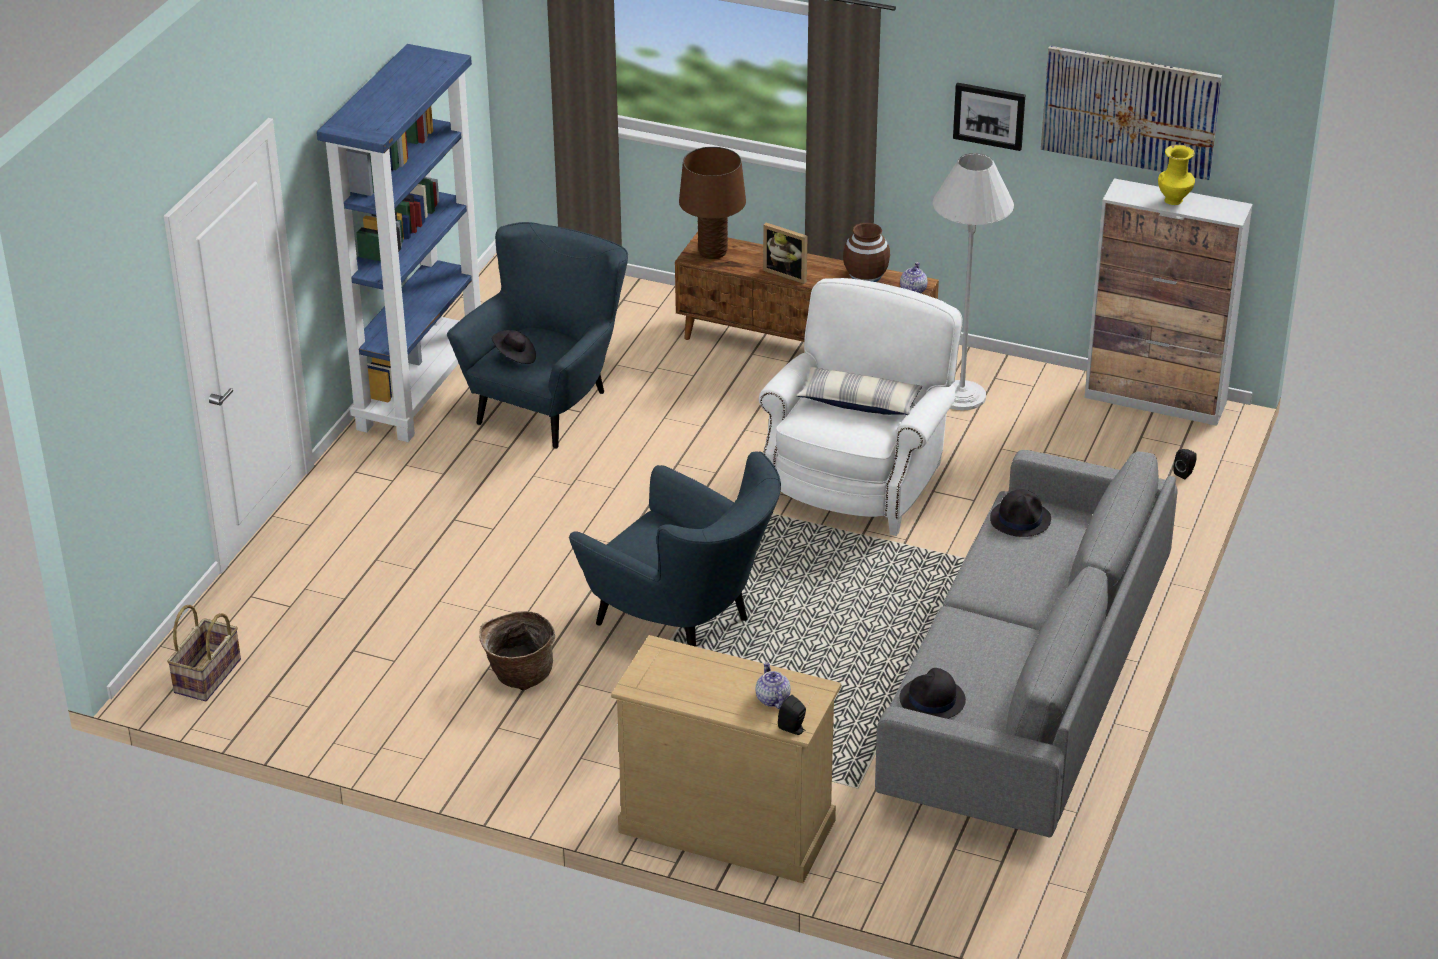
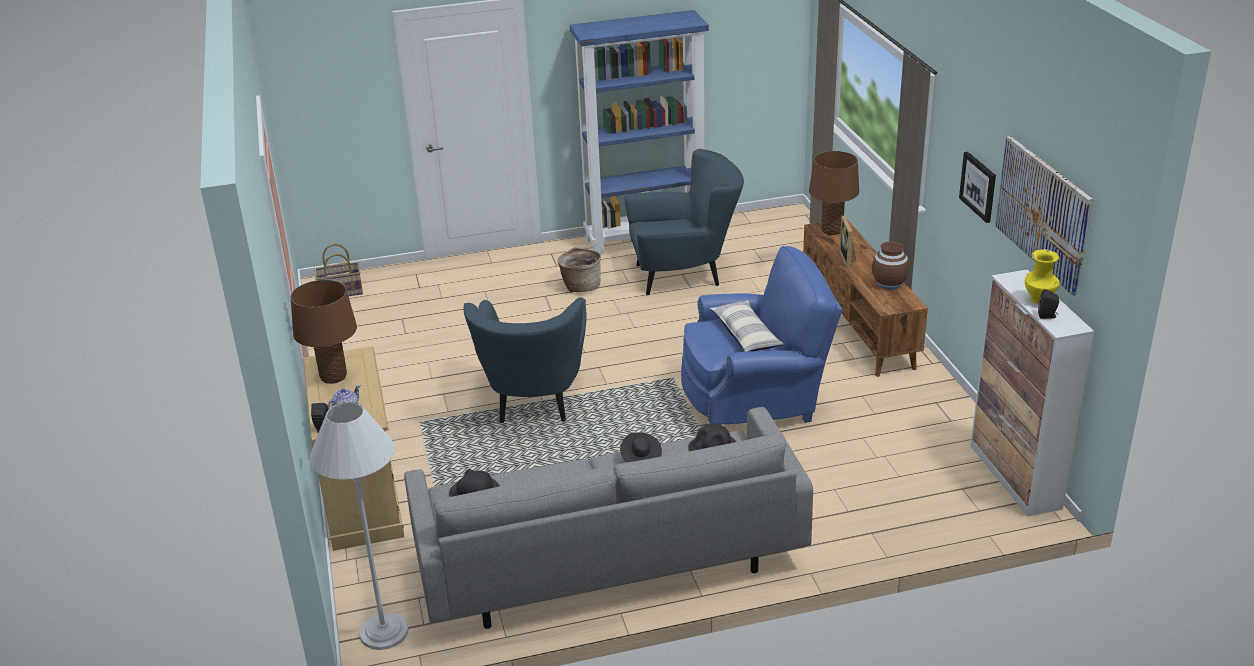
camera: 55 degrees right, 5 degrees down
(515, 357) = (652, 227): black hat -> black hat (640, 459)
(519, 675) = (432, 373): basket -> basket (580, 286)
(687, 685) = (333, 377): none -> brown table lamp
(859, 478) = (755, 399): white armchair -> blue armchair
(912, 290) = (900, 304): teapot -> none
(962, 396) = (896, 399): white floor lamp -> white floor lamp (384, 632)
(1185, 473) = (948, 526): black speaker -> black speaker (1047, 316)

